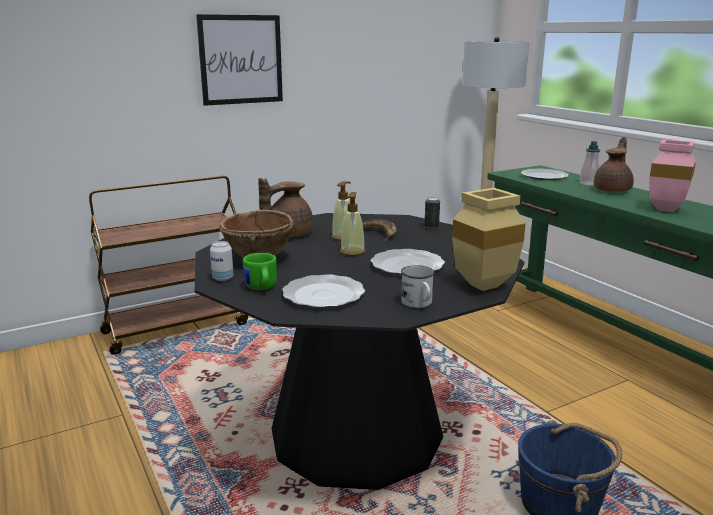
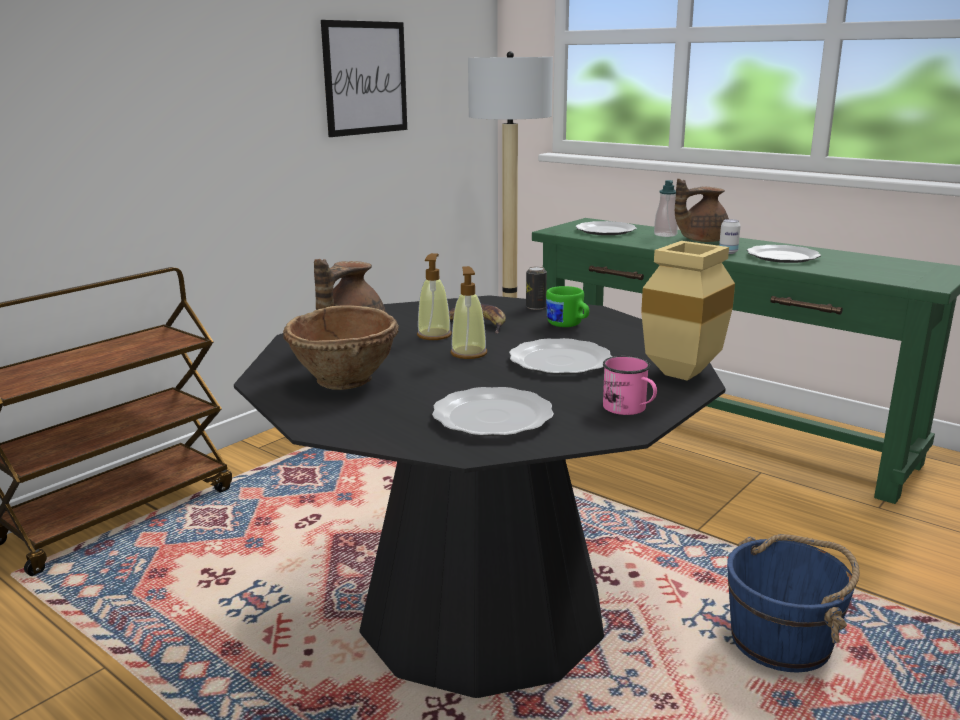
camera: 20 degrees left, 0 degrees up
(223, 278) = (320, 416): can -> can (728, 252)
(241, 59) = (175, 87): picture -> picture (365, 78)
(261, 288) = (394, 422): green mug -> green mug (568, 325)
(418, 304) = (630, 409): white mug -> pink mug
(613, 190) = (701, 240): brown teapot -> brown teapot turned 120 degrees counterclockwise
(668, 209) = (783, 256): pink vase -> plate

